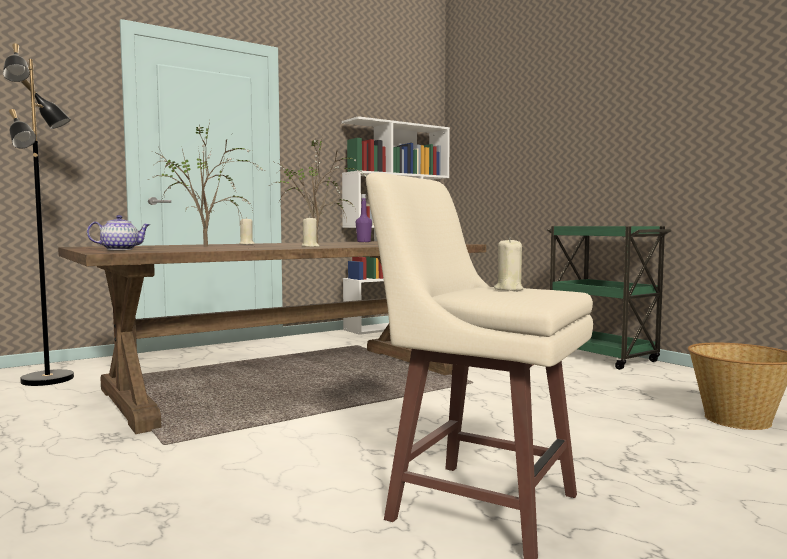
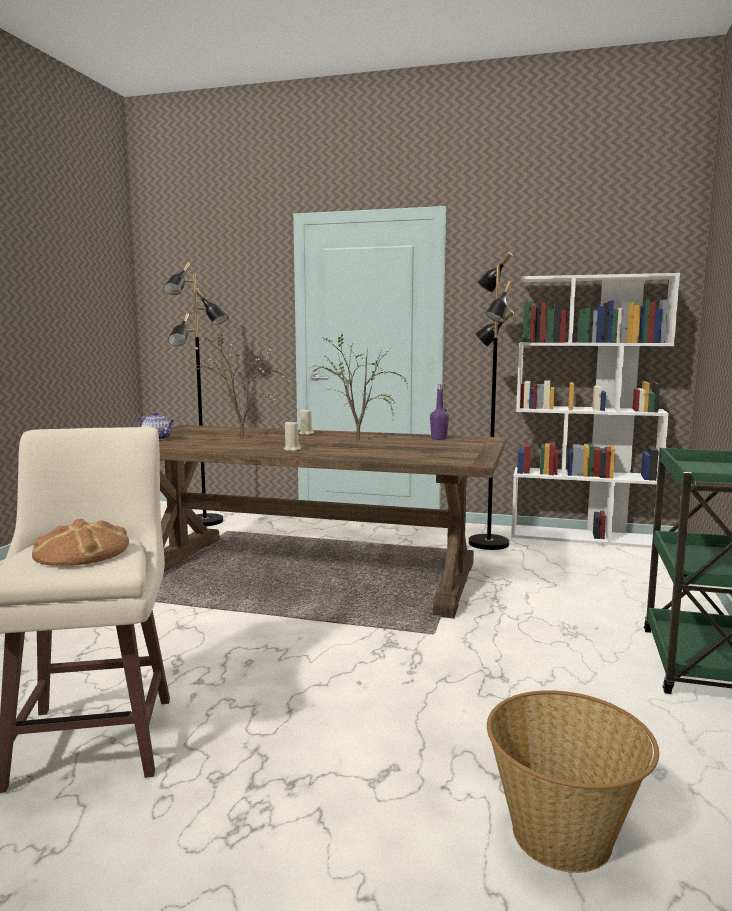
camera: 50 degrees right, 5 degrees up
(355, 340) = (487, 543): none -> black floor lamp
(508, 289) = (81, 552): beige candle -> bread

